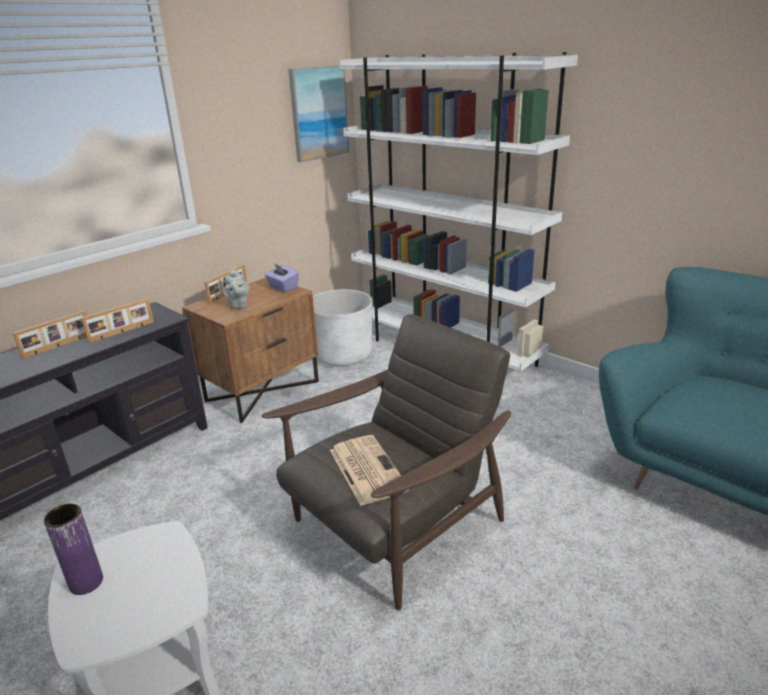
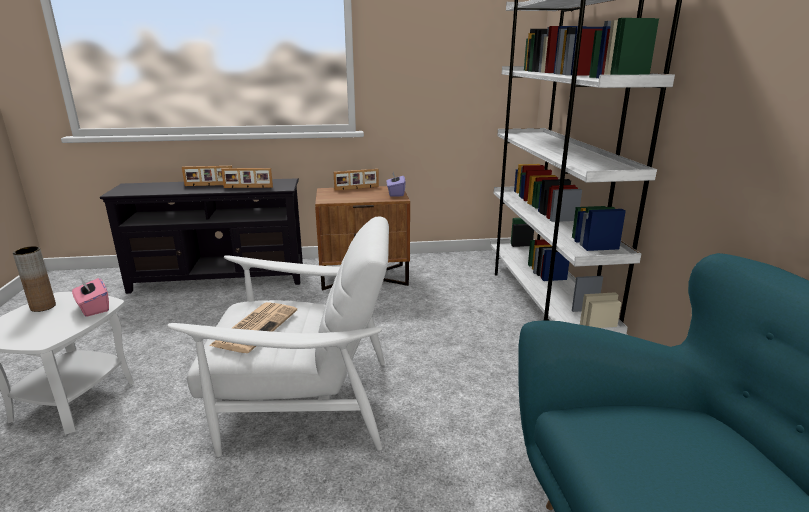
camera: 40 degrees right, 5 degrees down
(86, 582) = (43, 307): purple vase -> brown vase
(161, 546) = (93, 308): none -> pink tissue box
(238, 305) = (347, 196): grey teapot -> none
(318, 113) = (497, 54): picture -> none
(343, 355) = (453, 275): white planter -> none
(395, 525) = (303, 402): brown armchair -> white armchair

